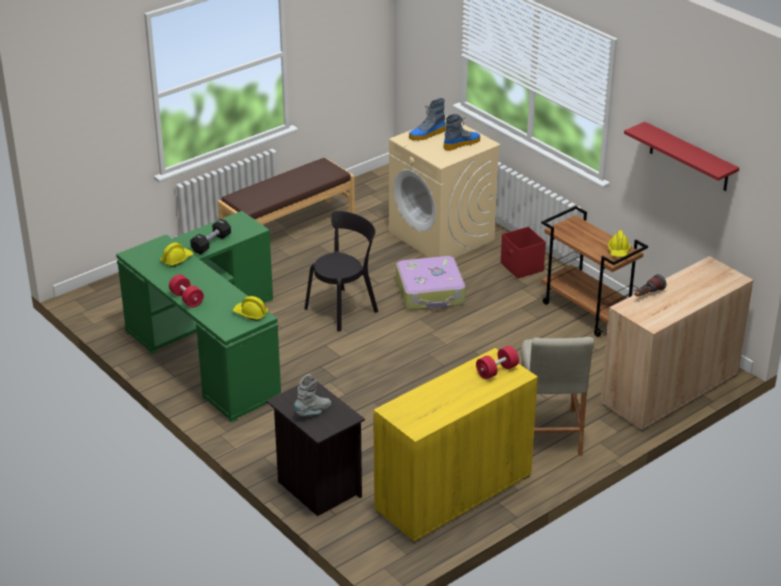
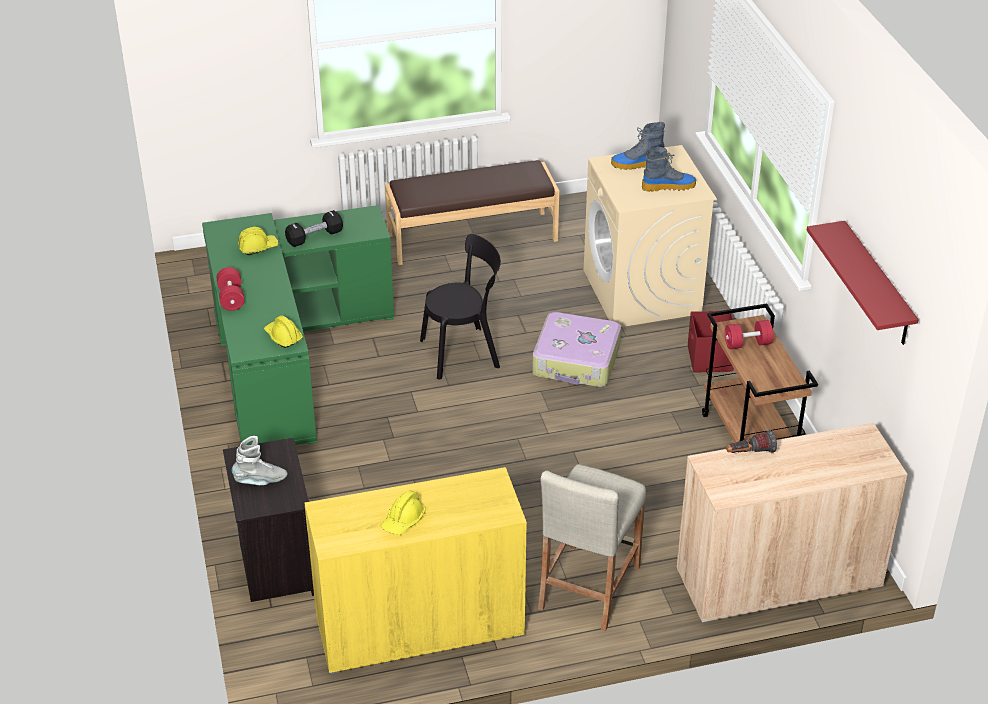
camera: 25 degrees right, 5 degrees up
(497, 371) = (483, 499): red dumbbell -> red dumbbell (747, 344)
(618, 251) = (781, 379): yellow hard hat -> yellow hard hat (403, 520)

